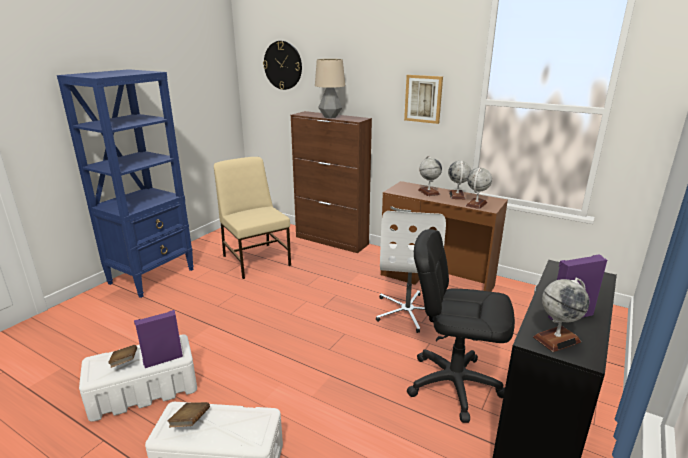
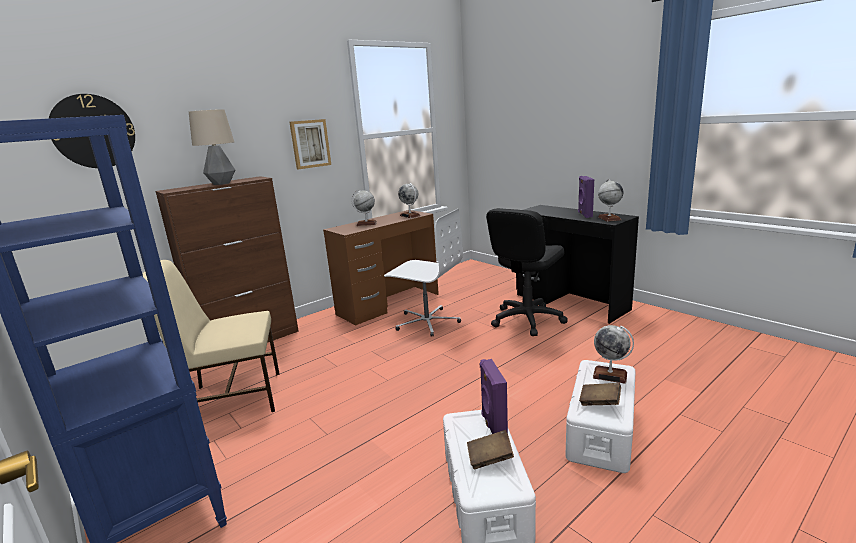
camera: 70 degrees left, 5 degrees down
(457, 195) = (385, 218): globe -> globe (610, 375)

